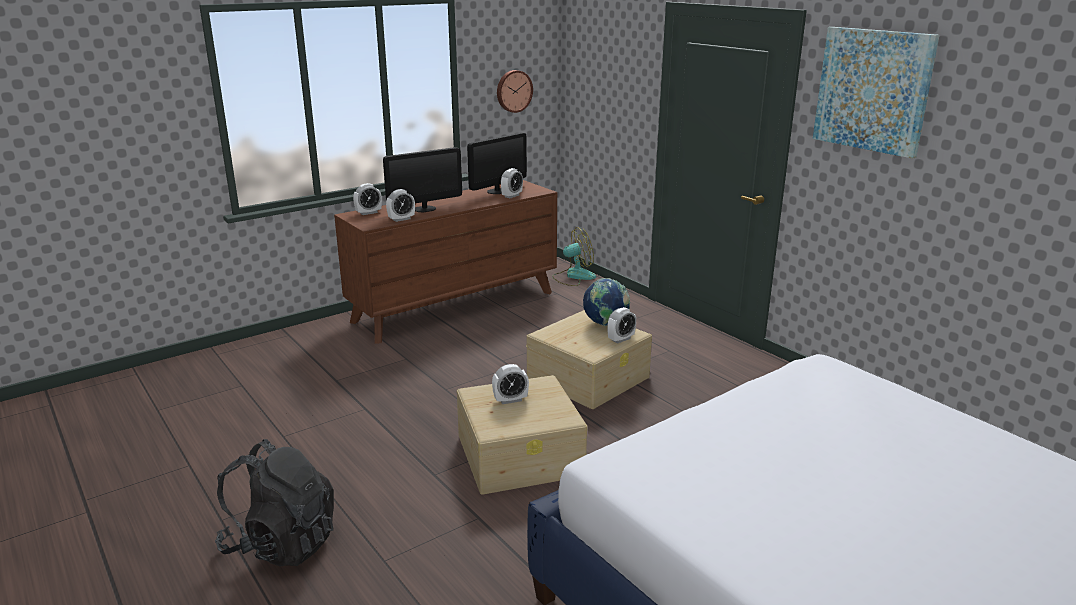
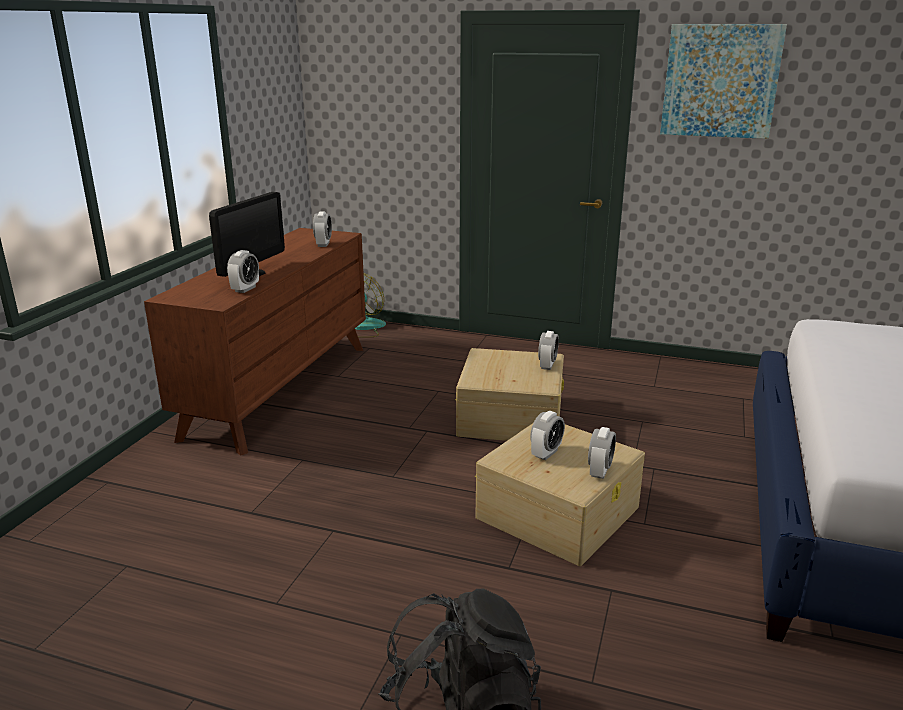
camera: 35 degrees left, 0 degrees up
(368, 213) = (188, 290): alarm clock -> alarm clock (599, 471)
(497, 191) = (297, 242): monitor -> none
(513, 91) = (271, 125): wall clock -> none
(605, 324) = (513, 356): globe -> none

